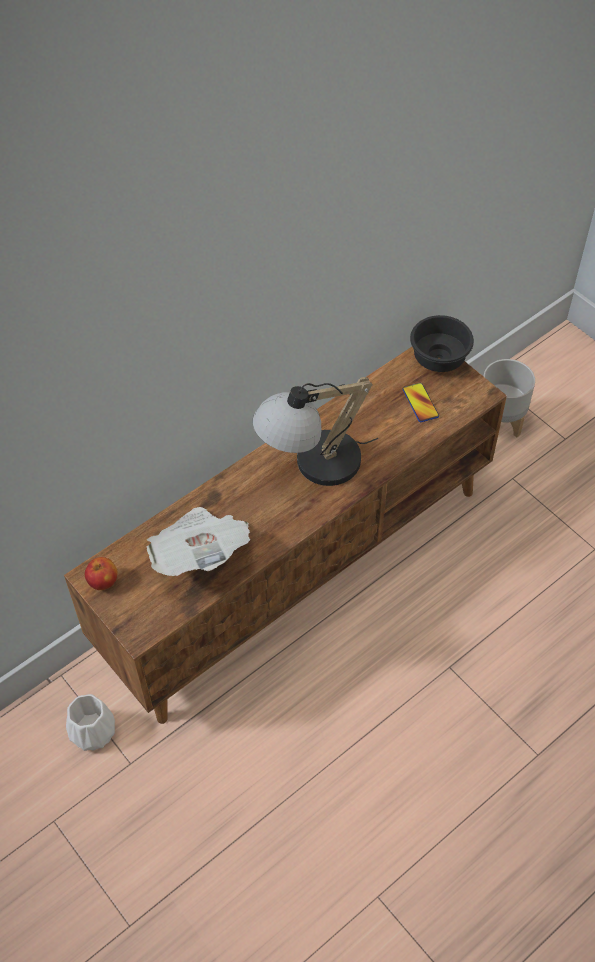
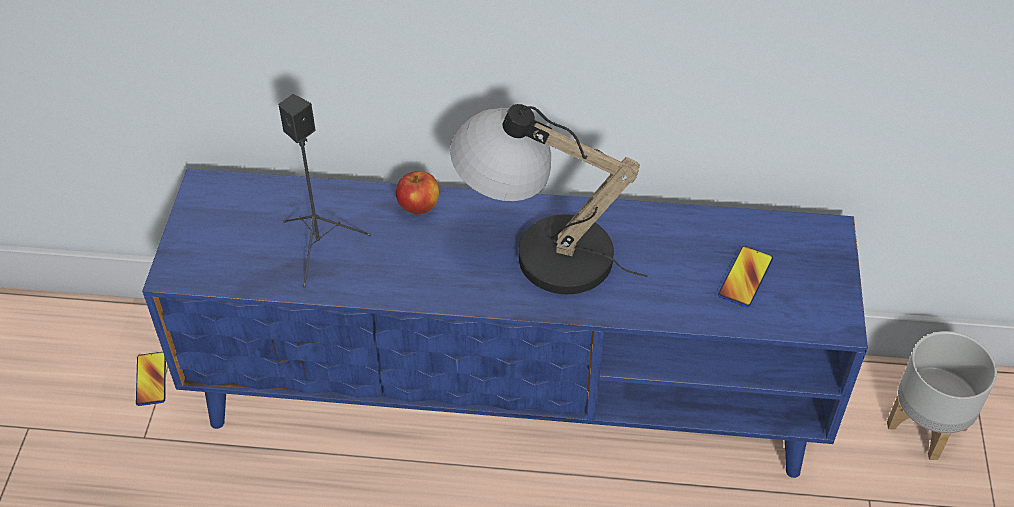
camera: 45 degrees right, 5 degrees down
(93, 730) = (151, 379): white vase -> phone
(103, 581) = (209, 200): apple -> apple (418, 206)
(199, 555) = (320, 246): newspaper -> black speaker
(298, 569) = (509, 395): brown tv stand -> blue tv stand
(437, 358) = (828, 245): black bowl -> none

